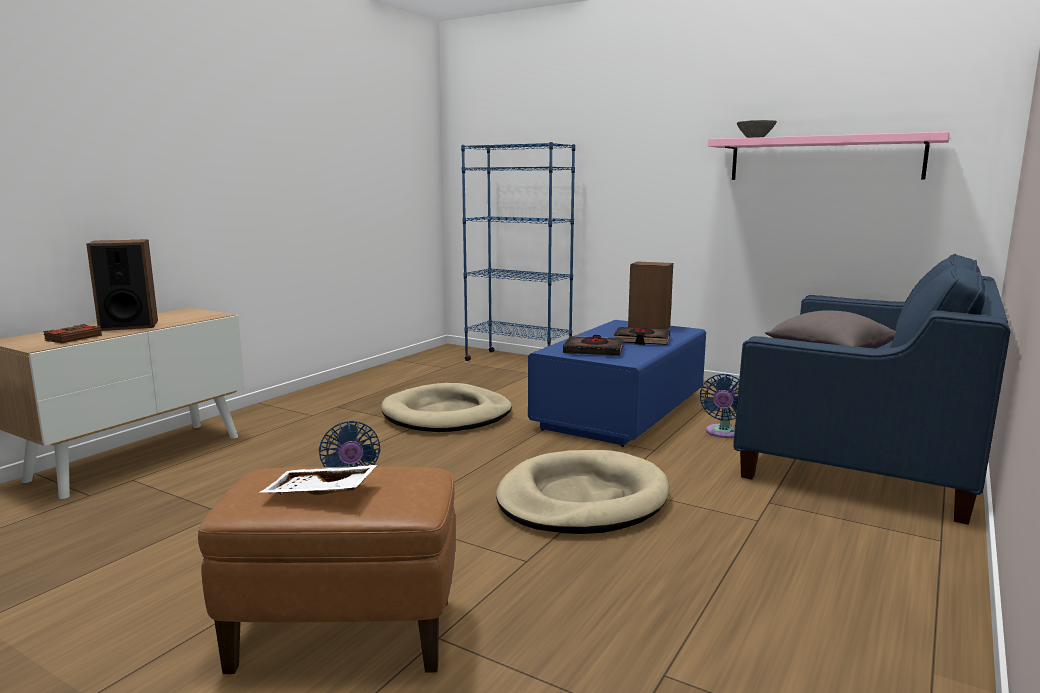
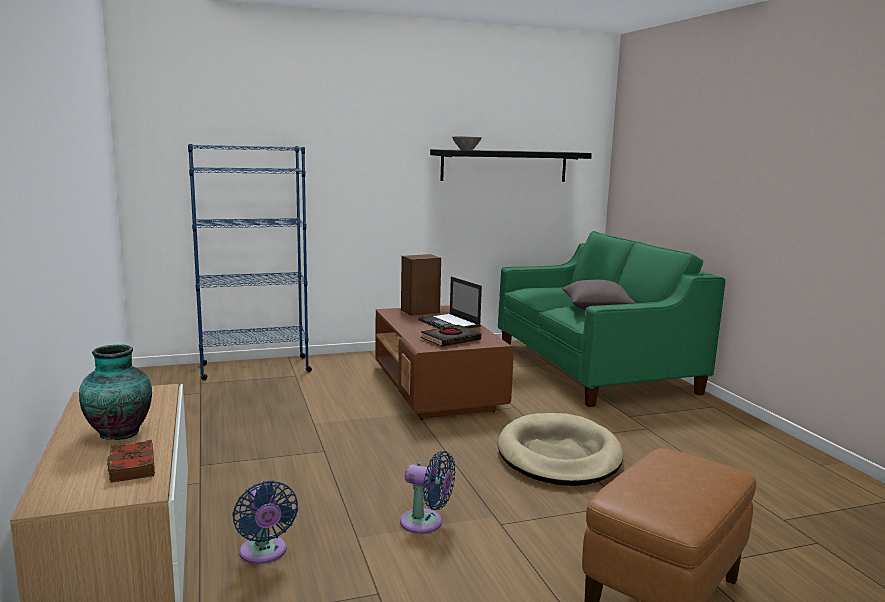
camera: 50 degrees left, 0 degrees up
(129, 325) = (119, 432): speaker -> vase
(320, 494) = (686, 489): white tray -> none
(447, 414) = (324, 434): beige dog bed -> none
(621, 413) = (436, 388): blue coffee table -> brown coffee table
(641, 340) = (449, 323): black book -> laptop
(723, 433) = (520, 382): blue fan -> blue fan (264, 553)
(824, 158) = (504, 166): pink shelf -> black shelf
(864, 447) = (593, 367): blue sofa -> green sofa

